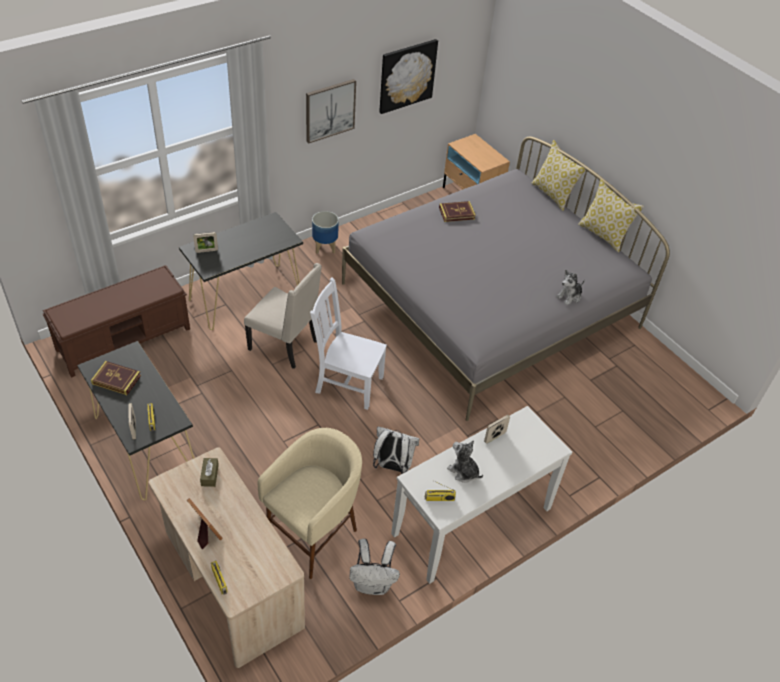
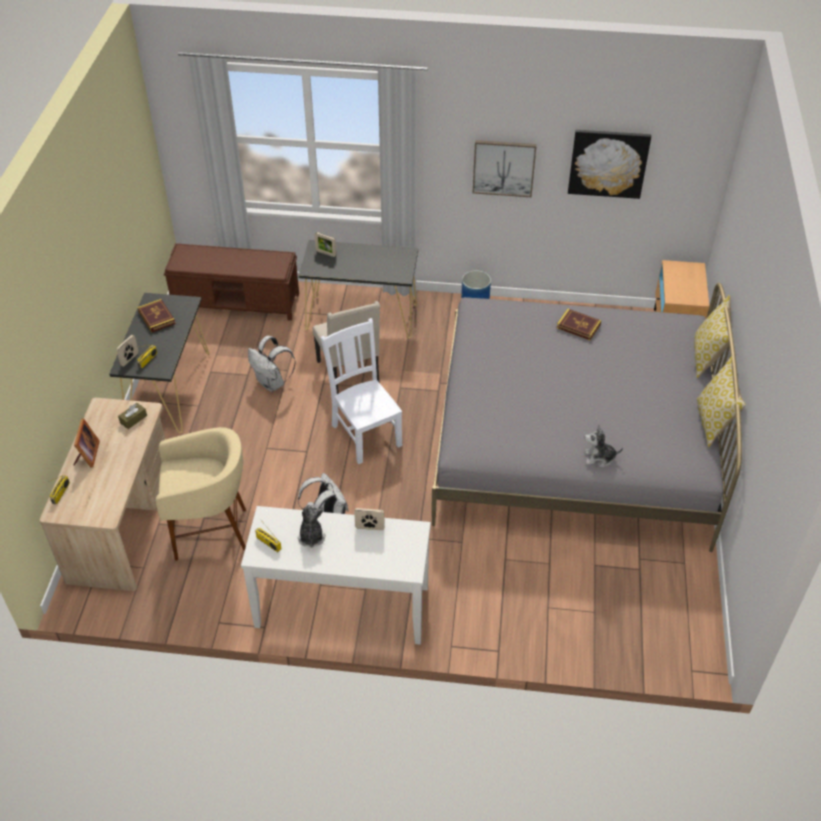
camera: 45 degrees right, 0 degrees up
(373, 584) = (213, 596): white backpack -> white backpack (272, 383)

